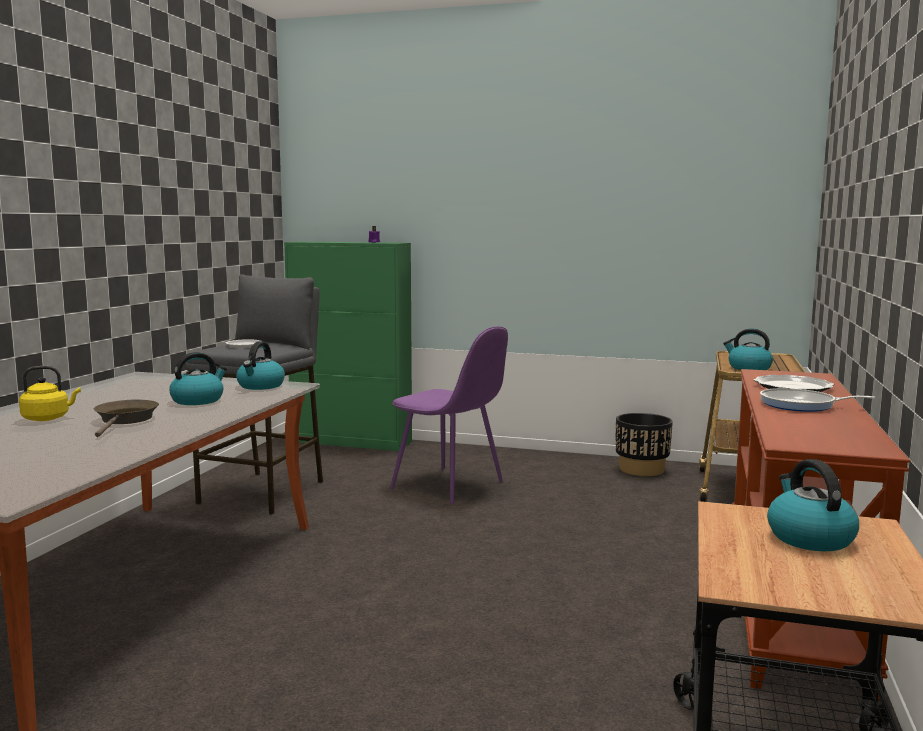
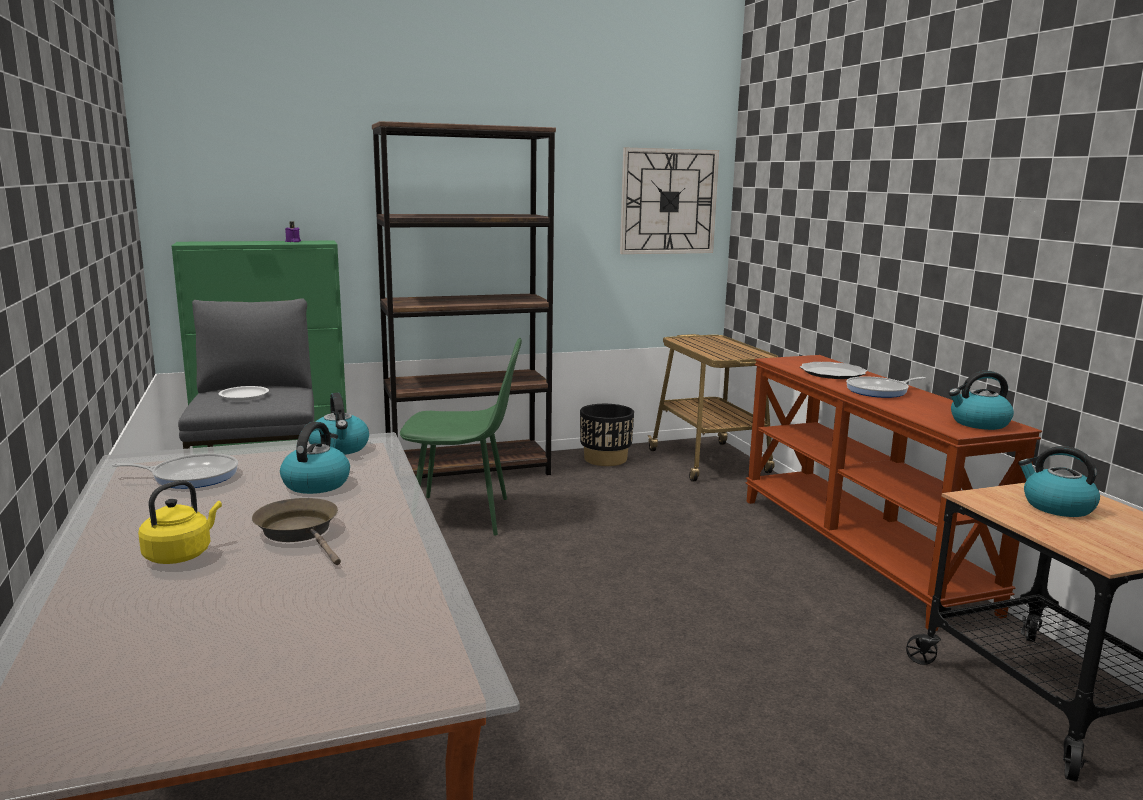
camera: 35 degrees left, 5 degrees up
(147, 387) = (191, 476): none -> frying pan
(450, 486) = (463, 515): purple chair -> green chair
(504, 457) = (469, 471): none -> brown bookcase
(737, 209) = (668, 201): none -> wall clock
(748, 368) = (724, 354): kettle -> kettle (978, 423)

